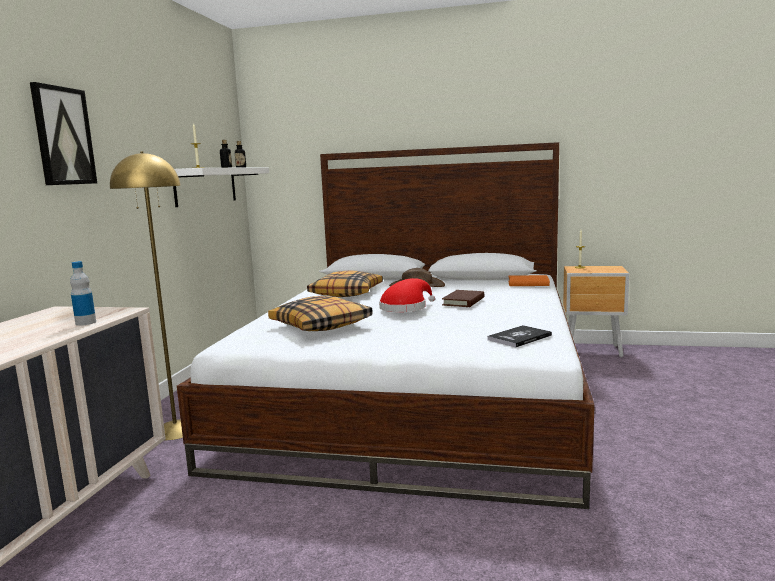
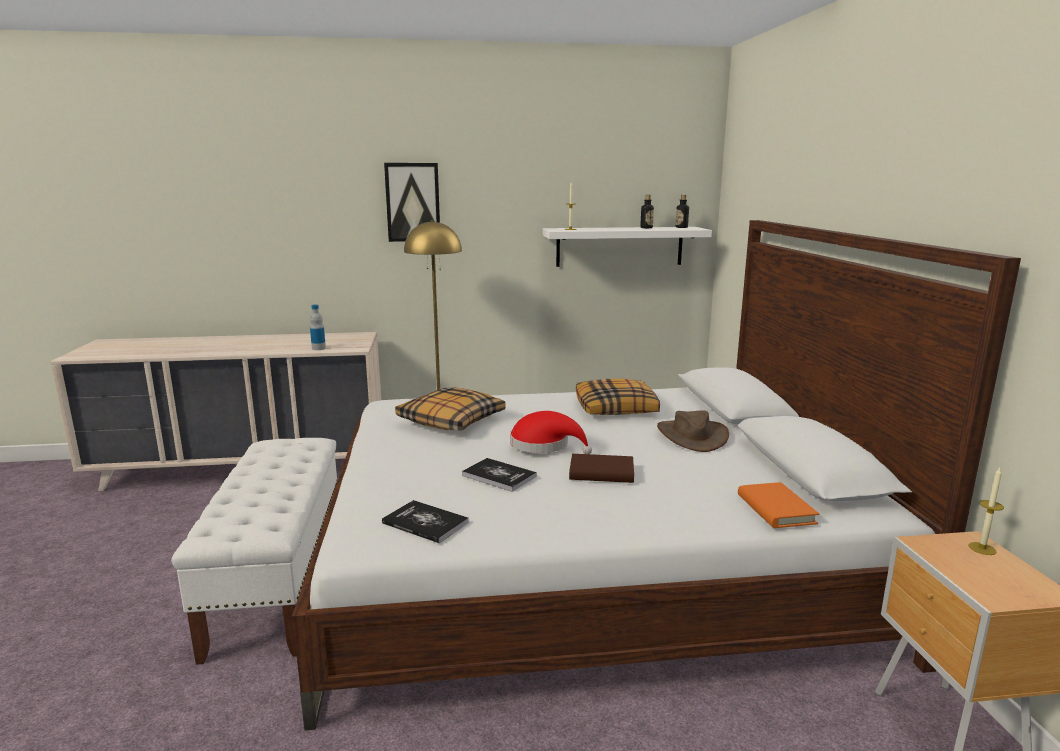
camera: 70 degrees right, 5 degrees up
(357, 529) = (279, 582): none -> white bench
(450, 320) = (499, 476): none -> book

